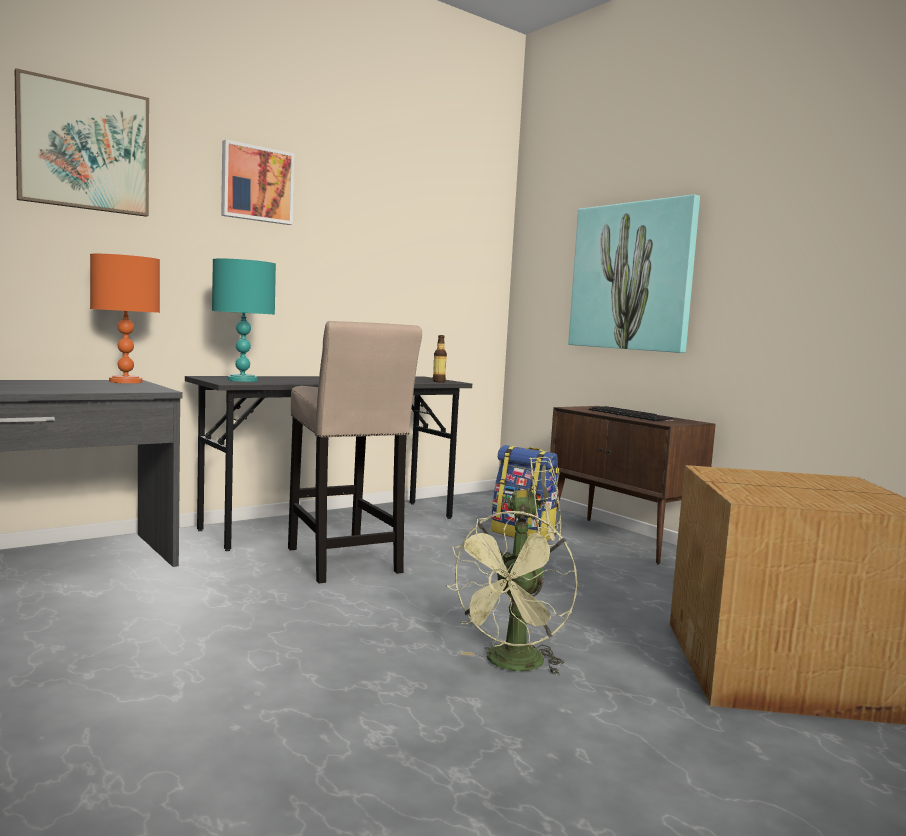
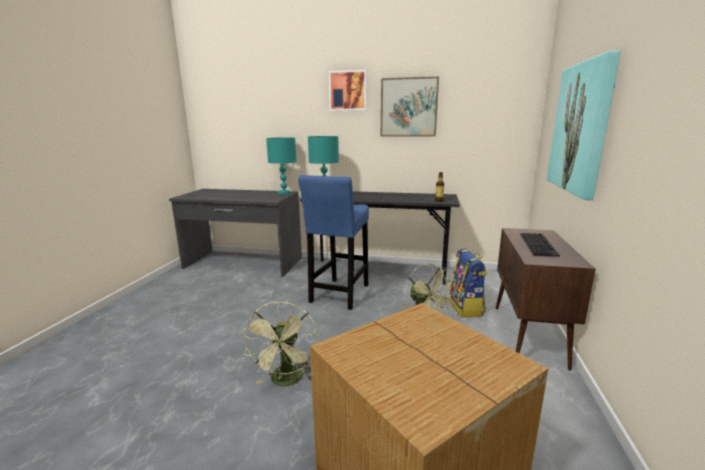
camera: 50 degrees right, 10 degrees up
(84, 147) = (271, 89): picture -> picture (408, 107)
(125, 381) = (284, 193): orange table lamp -> turquoise table lamp
(344, 563) = (338, 295): beige stool -> blue stool
(511, 665) = (286, 381): green fan -> green fan turned 75 degrees counterclockwise

